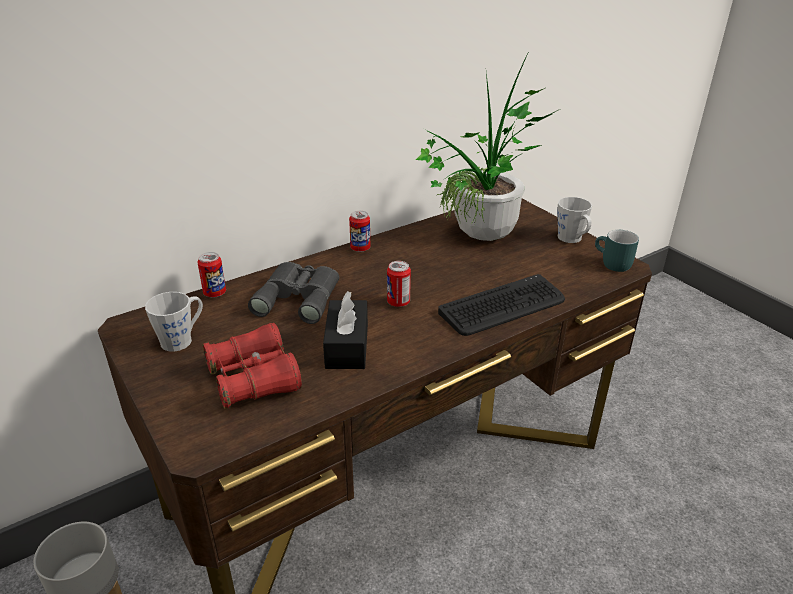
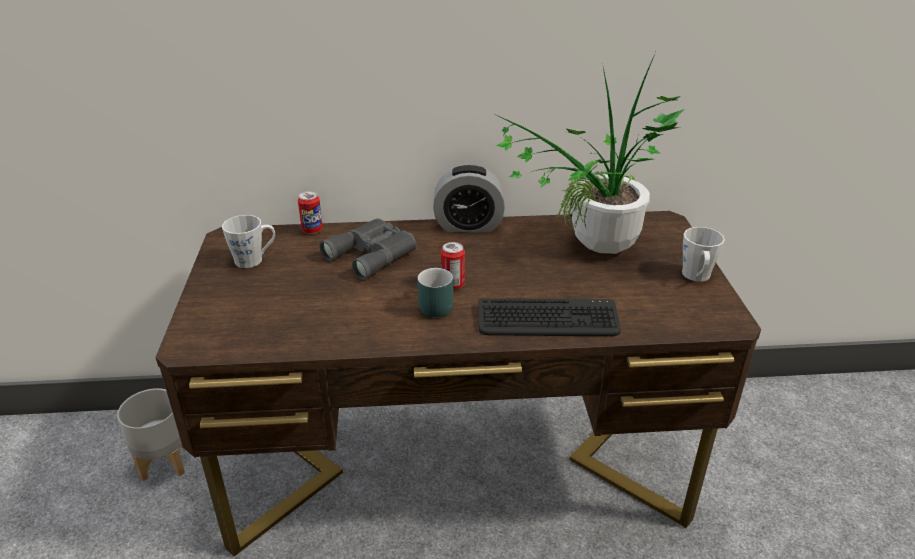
camera: 30 degrees right, 0 degrees up
(254, 379) = (274, 309): red binoculars -> none
(347, 346) = (371, 308): black tissue box -> none
(360, 248) = (468, 226): can -> alarm clock
(611, 264) = (714, 315): turquoise mug -> turquoise mug (432, 306)

